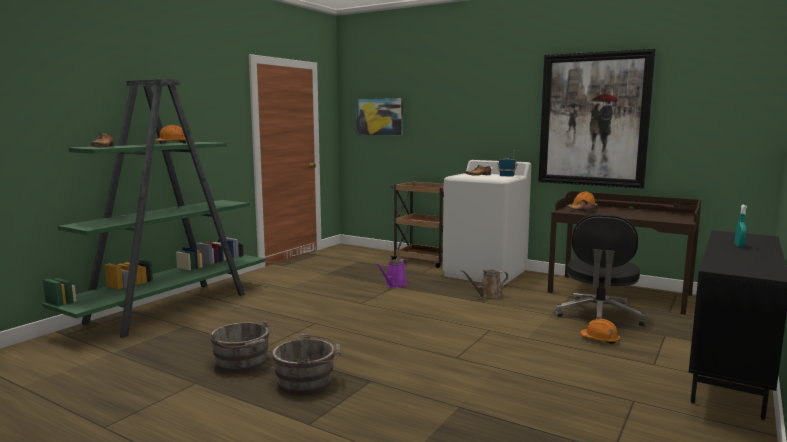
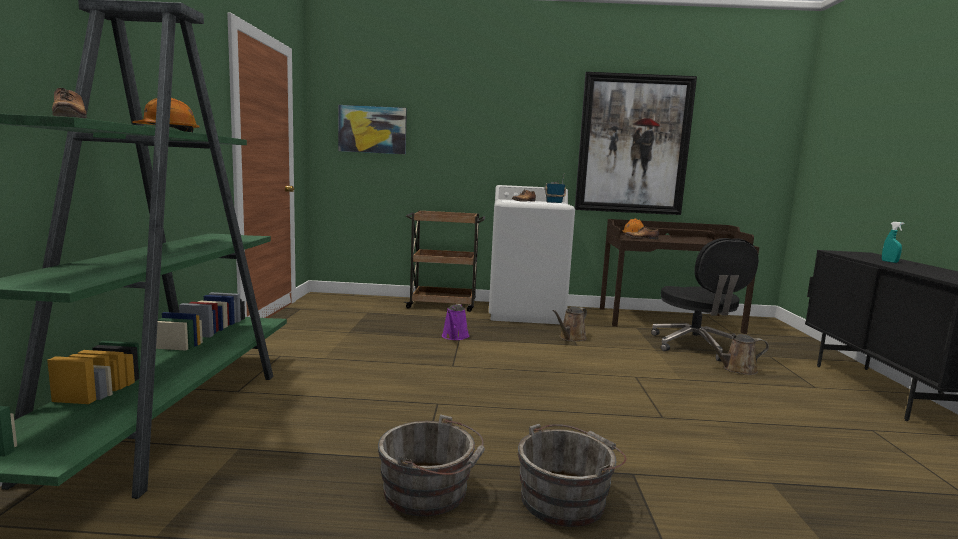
camera: 30 degrees left, 0 degrees up
(600, 339) = (736, 369): orange hard hat -> brown watering can

